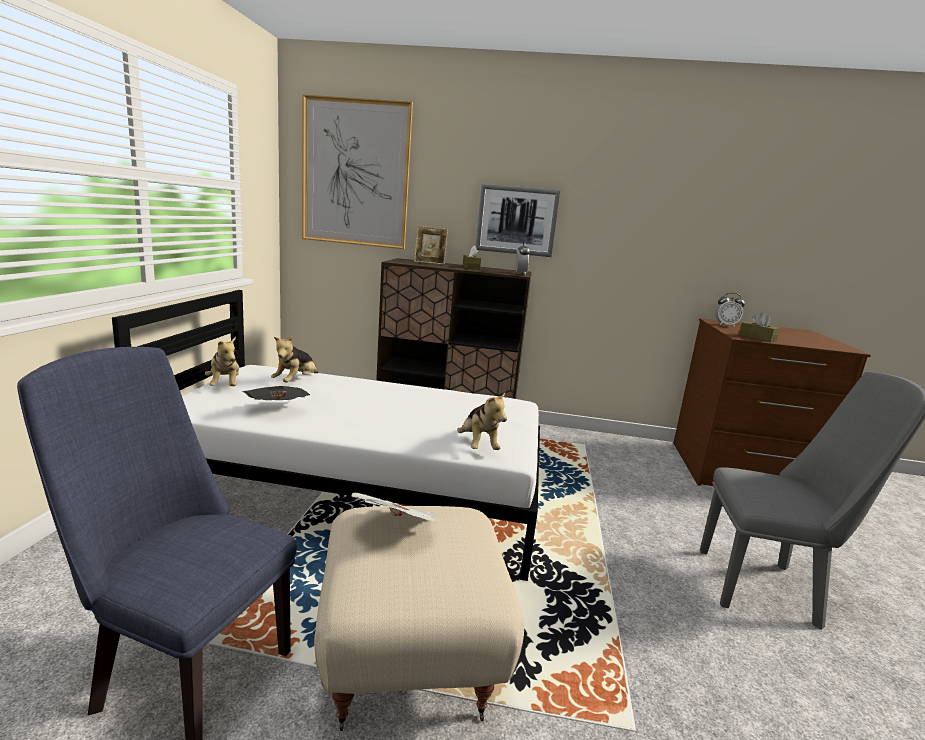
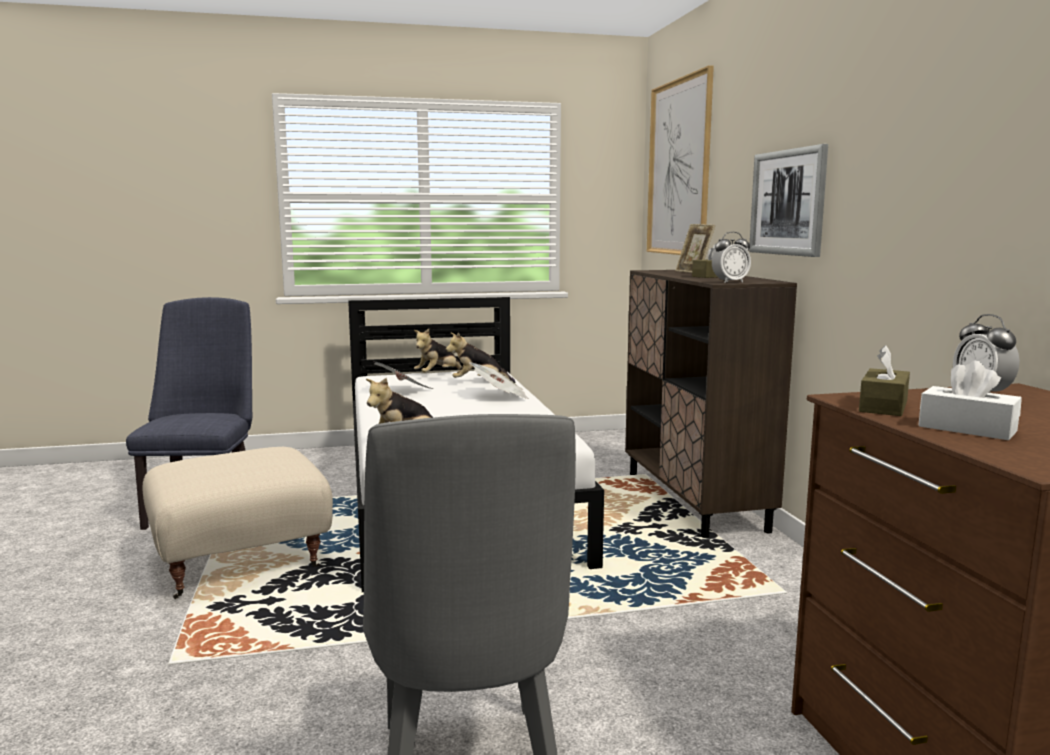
camera: 70 degrees right, 5 degrees down
(398, 529) = (254, 455): newspaper -> newspaper (500, 396)
(795, 341) = (967, 429): none -> white tissue box

